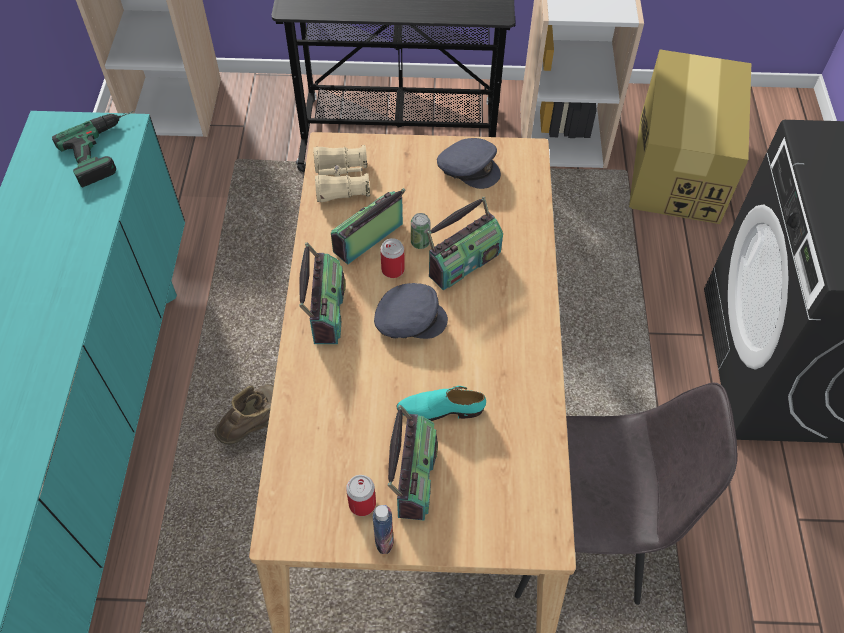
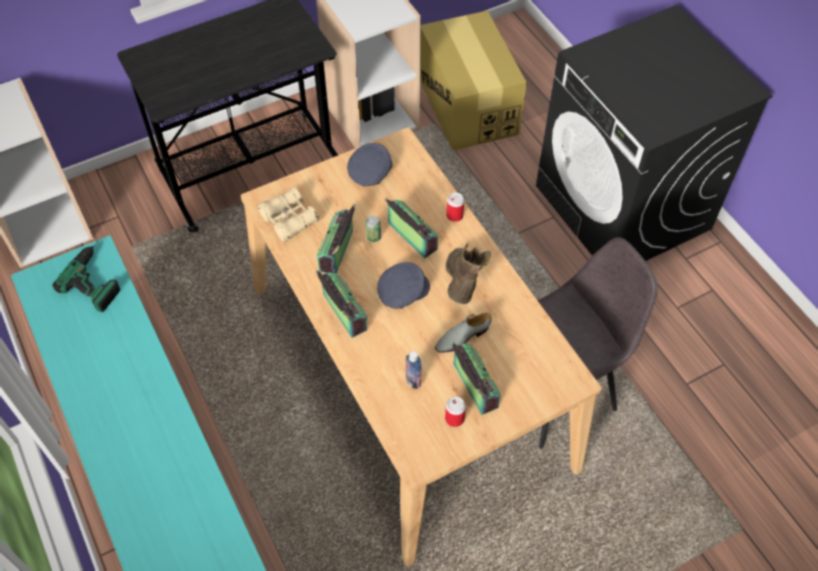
camera: 30 degrees left, 0 degrees up
(254, 424) = (288, 433): brown boot -> brown boot (462, 286)
(384, 540) = (482, 432): bottle -> bottle (413, 381)
(393, 269) = (368, 264): can -> can (454, 215)
(440, 409) = (462, 337): turquoise shoe -> grey shoe
(463, 262) = (411, 237): radio -> radio turned 60 degrees counterclockwise
(469, 168) = (370, 171): grey cap -> grey cap turned 60 degrees counterclockwise

